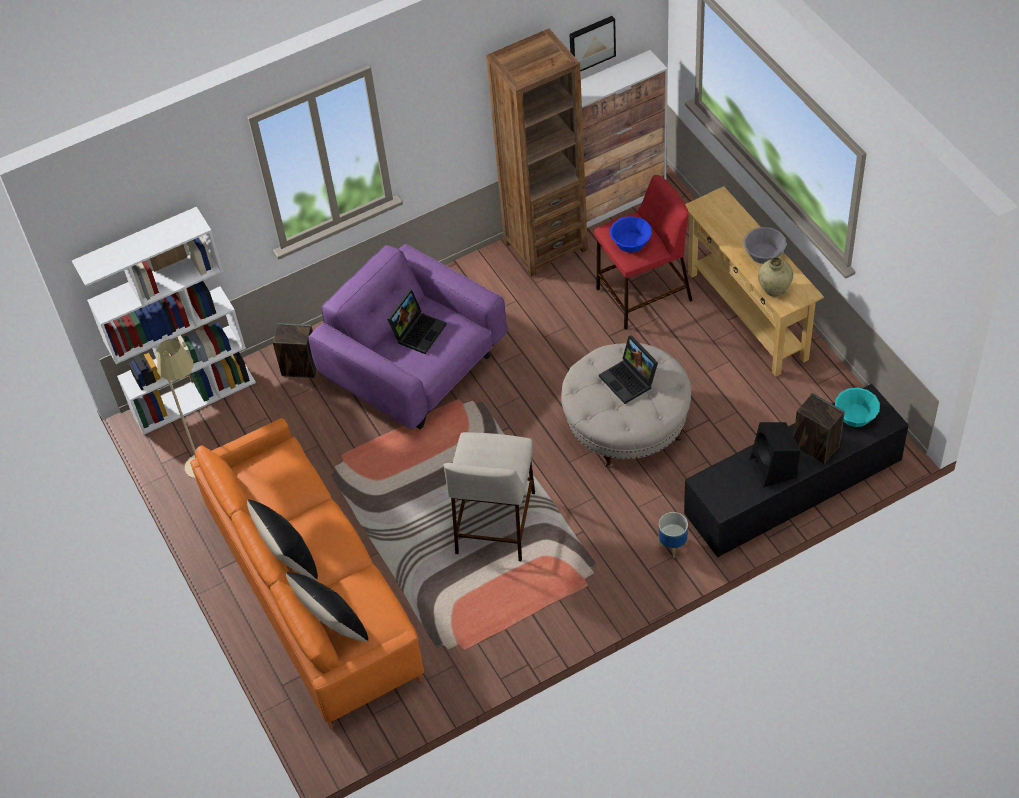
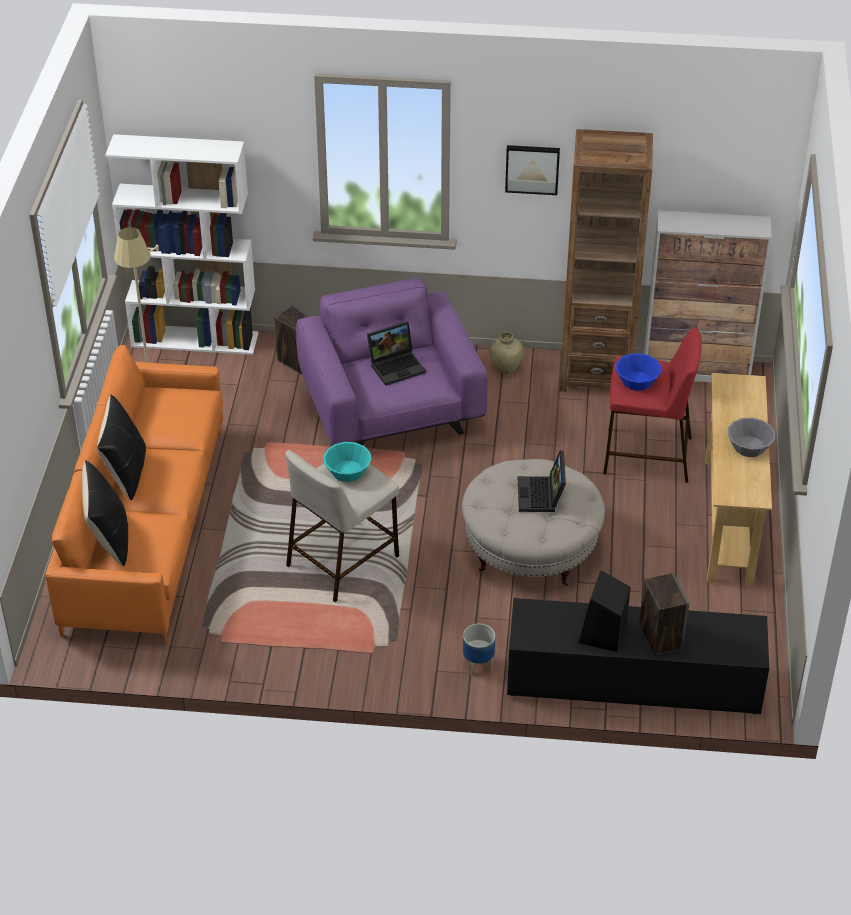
camera: 30 degrees right, 10 degrees down
(591, 43) = (702, 176): picture -> picture (532, 168)
(774, 290) = (729, 479): beige vase -> beige vase (506, 368)
(855, 414) = (725, 632): turquoise bowl -> turquoise bowl (347, 470)

